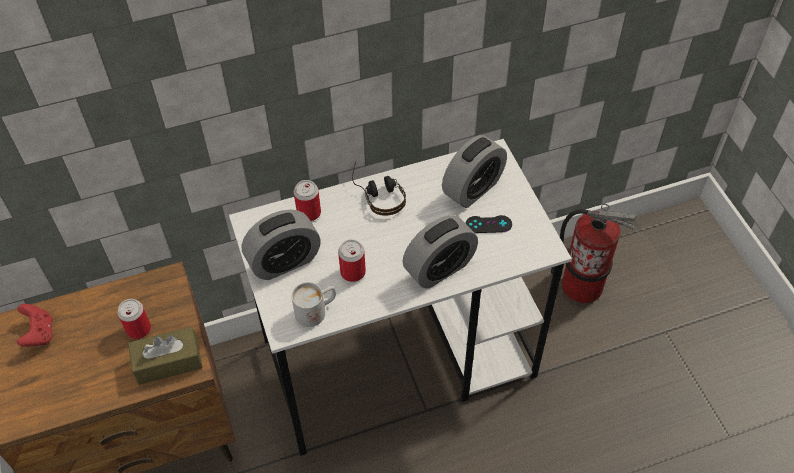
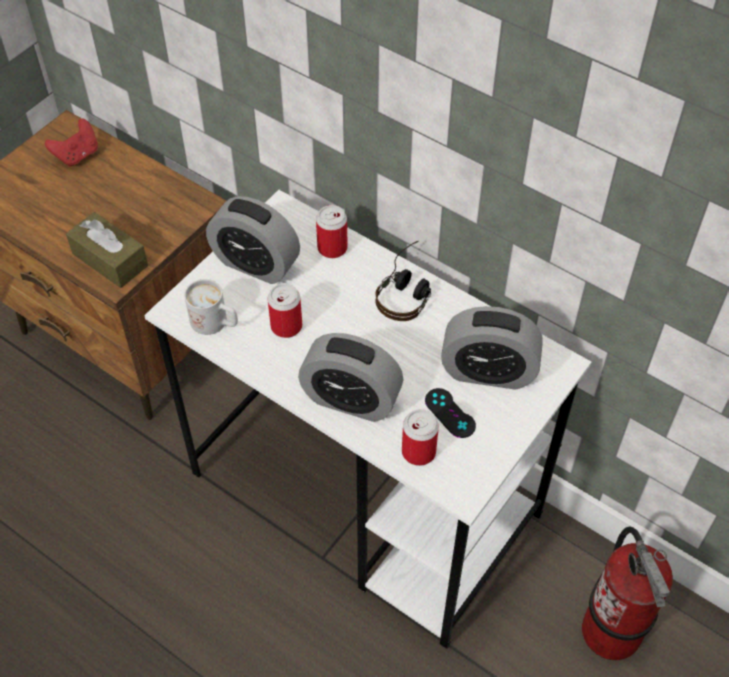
camera: 55 degrees right, 0 degrees up
(138, 329) = (130, 217): can -> can (418, 451)

